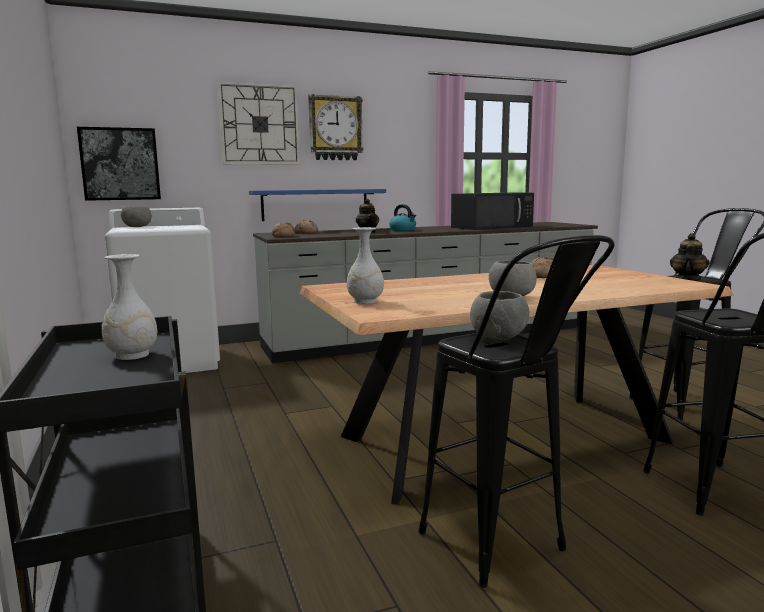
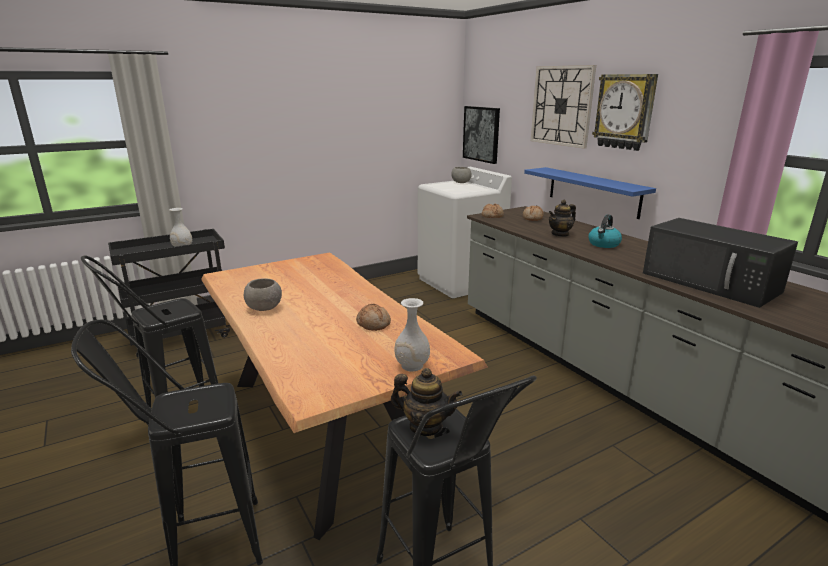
camera: 80 degrees right, 10 degrees up
(365, 301) = (263, 270): white vase -> white vase (412, 365)
(499, 337) = (177, 311): grey bowl -> none

